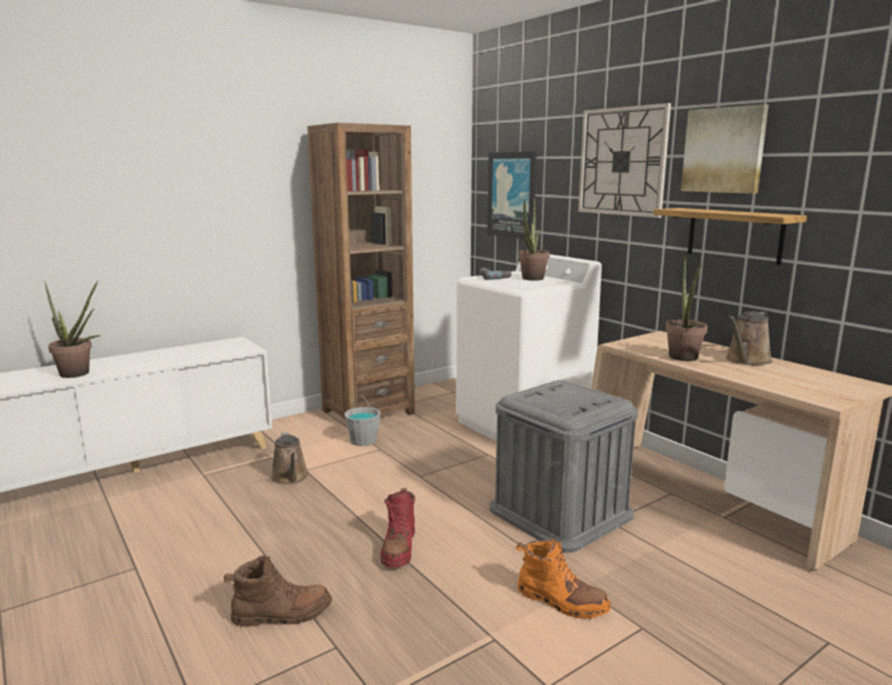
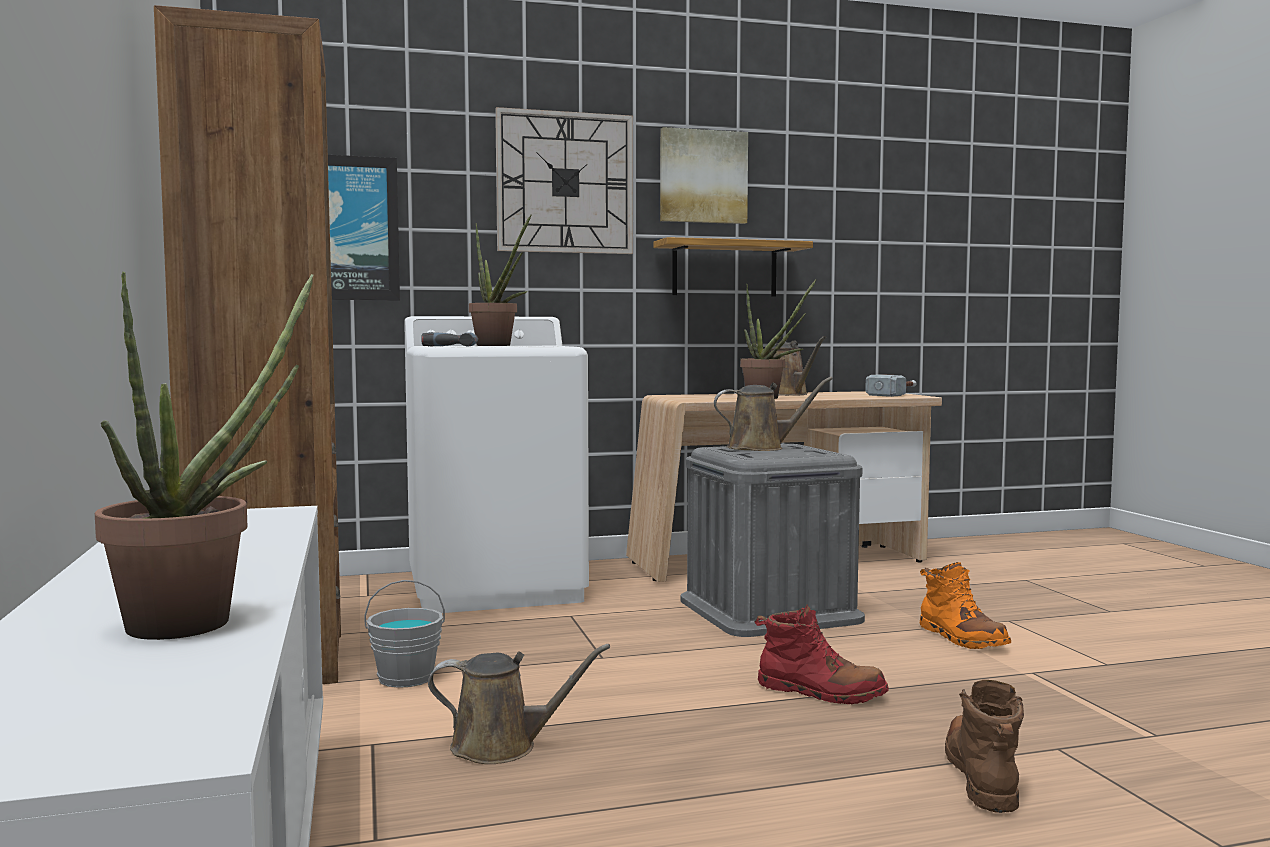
camera: 70 degrees left, 10 degrees down
(561, 601) = (961, 638): orange boot -> orange boot turned 105 degrees clockwise
(574, 394) = (761, 448): none -> brown watering can
(833, 393) = (896, 394): none -> hammer

